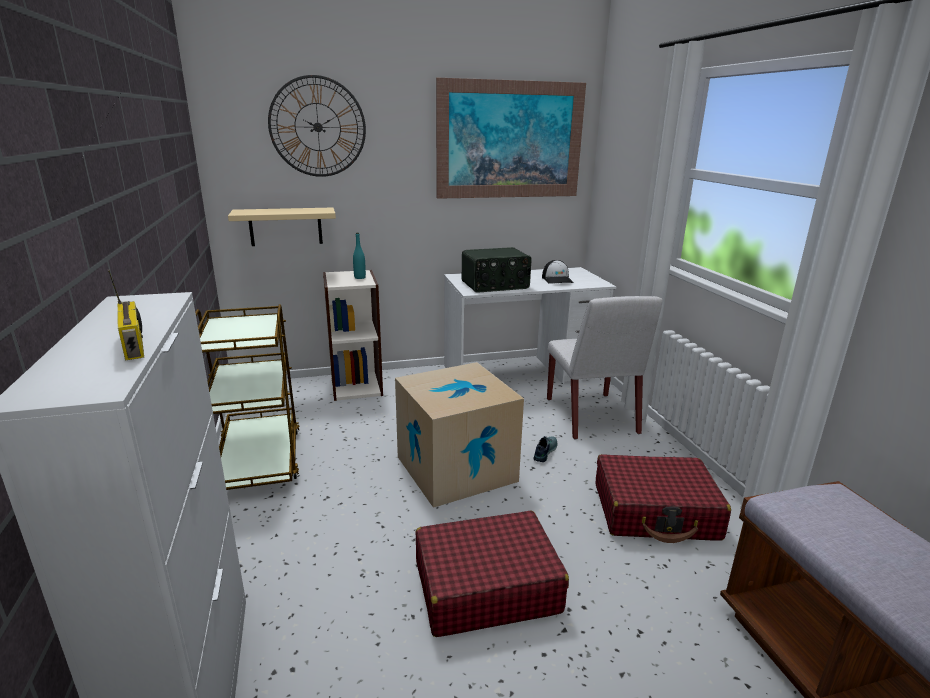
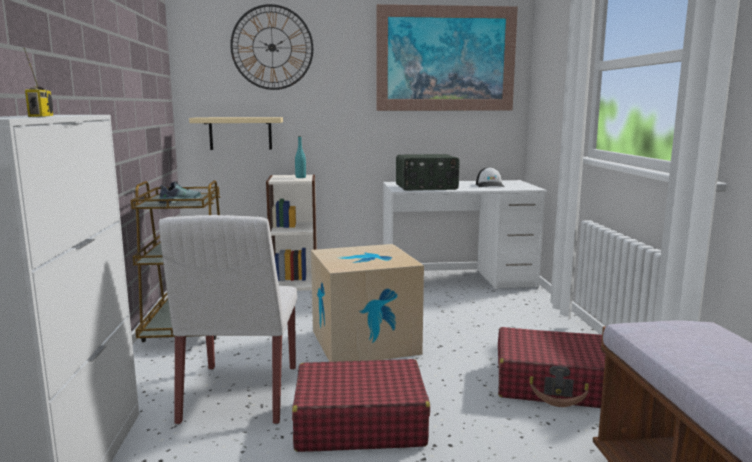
camera: 10 degrees right, 10 degrees down
(544, 452) = (456, 335): shoe -> shoe (179, 201)
(591, 416) = (516, 313): white chair -> white chair (240, 394)

